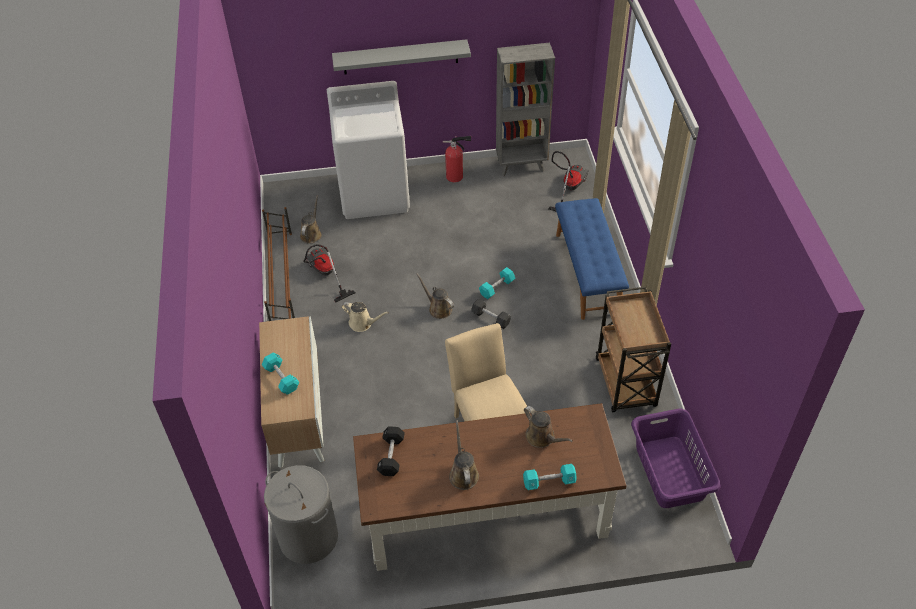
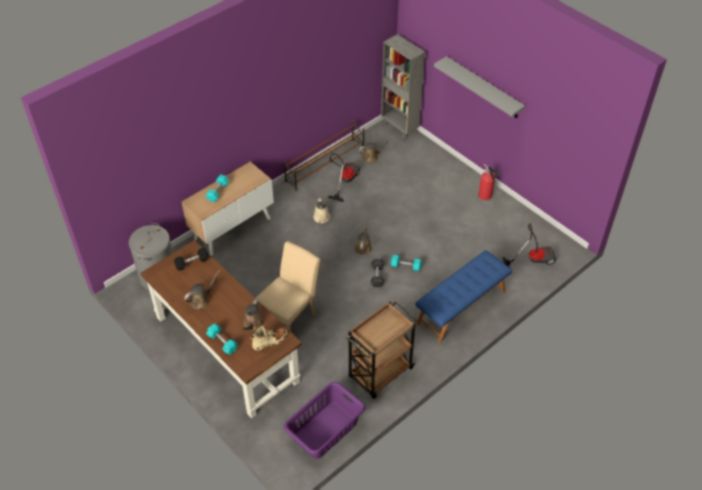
camera: 55 degrees right, 0 degrees up
(374, 194) = (431, 166): white washing machine -> none
(522, 165) = (530, 223): grey bookcase -> grey bookcase (399, 129)
(579, 432) = (270, 341): none -> beige boot

